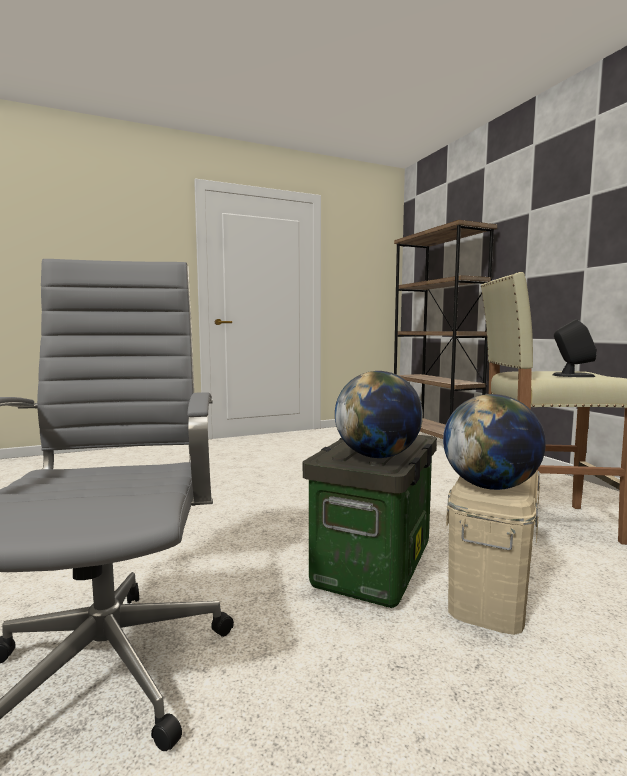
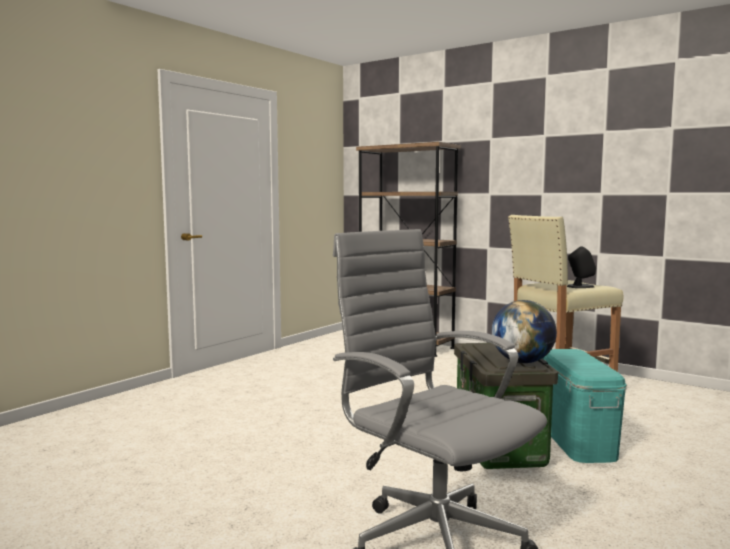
camera: 30 degrees left, 0 degrees up
(490, 486) = (593, 371): globe -> none
(492, 585) = (577, 441): beige storage box -> turquoise storage box

